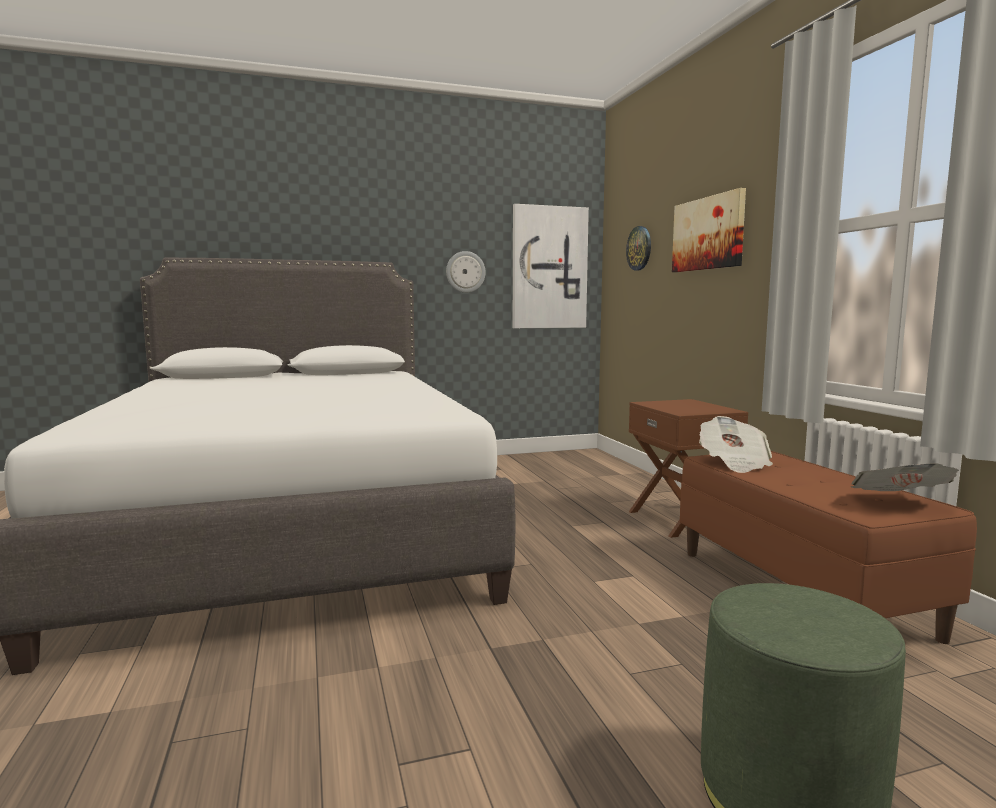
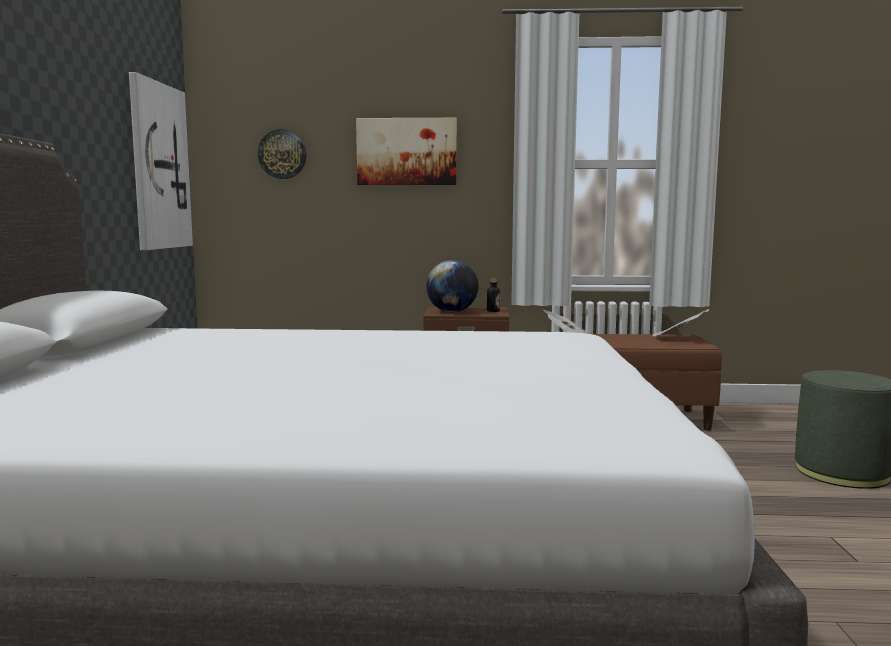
camera: 70 degrees left, 0 degrees up
(465, 272) = (95, 165): wall clock -> none
(668, 404) = (452, 312): none -> globe
(702, 411) = (493, 311): none -> bottle

